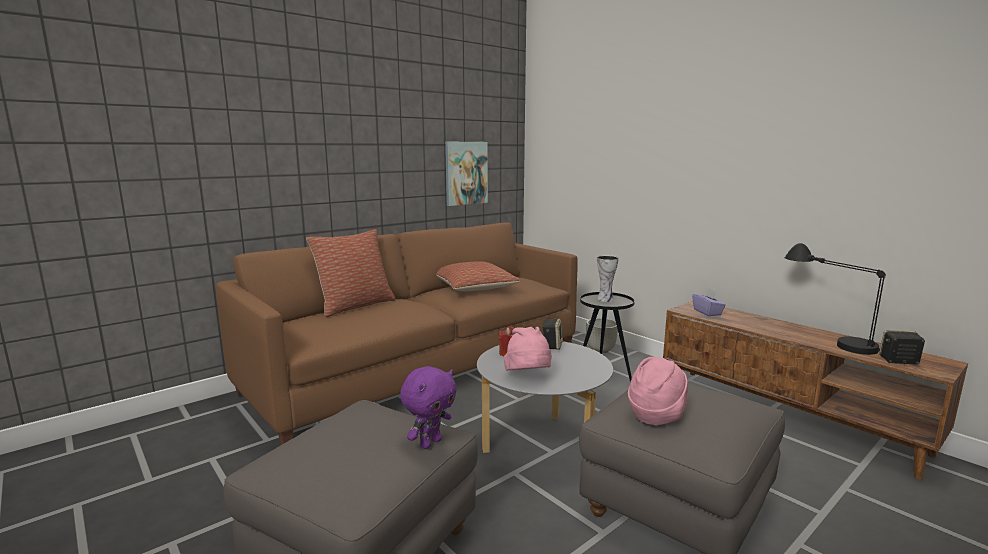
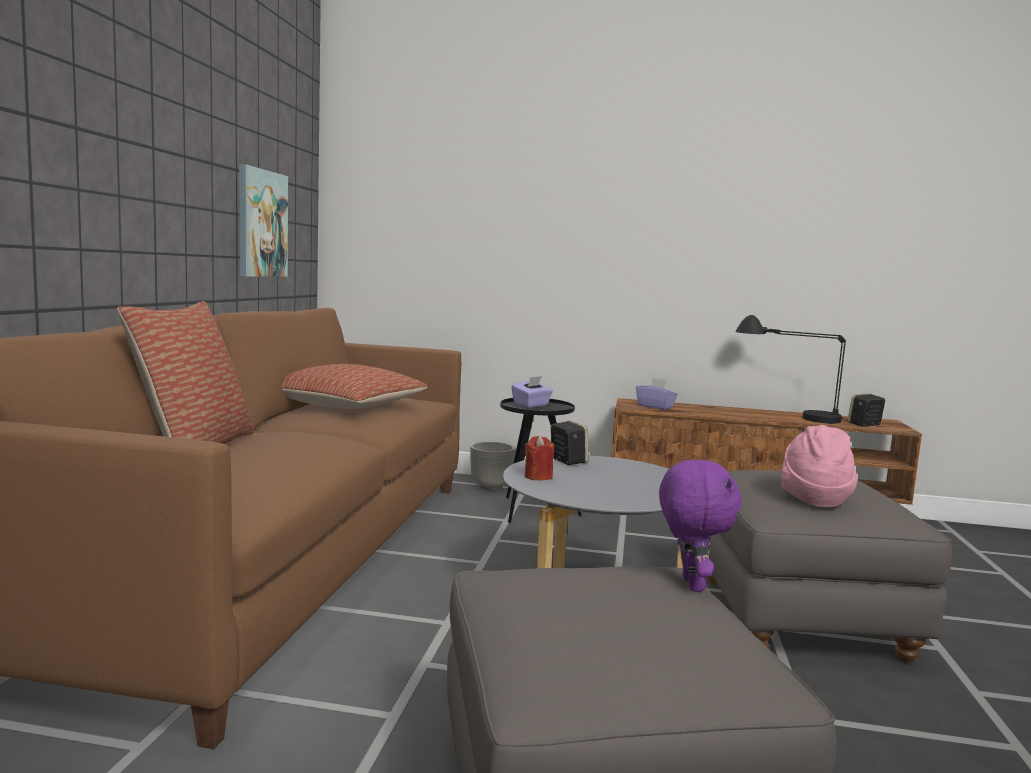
camera: 40 degrees left, 5 degrees down
(528, 376) = (618, 494): pink hat -> none
(605, 299) = (531, 405): vase -> purple tissue box

